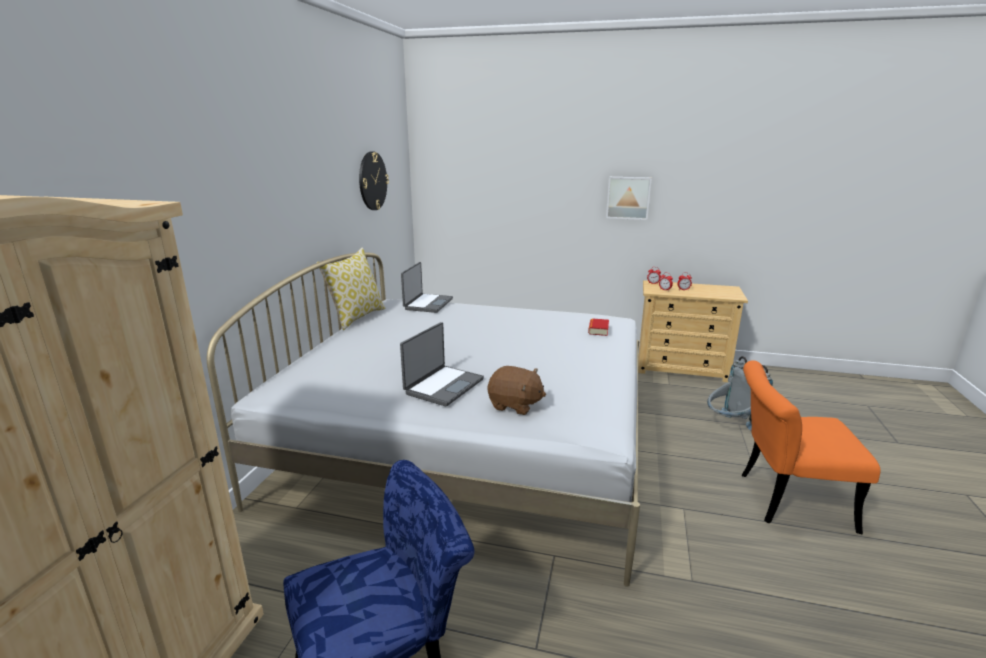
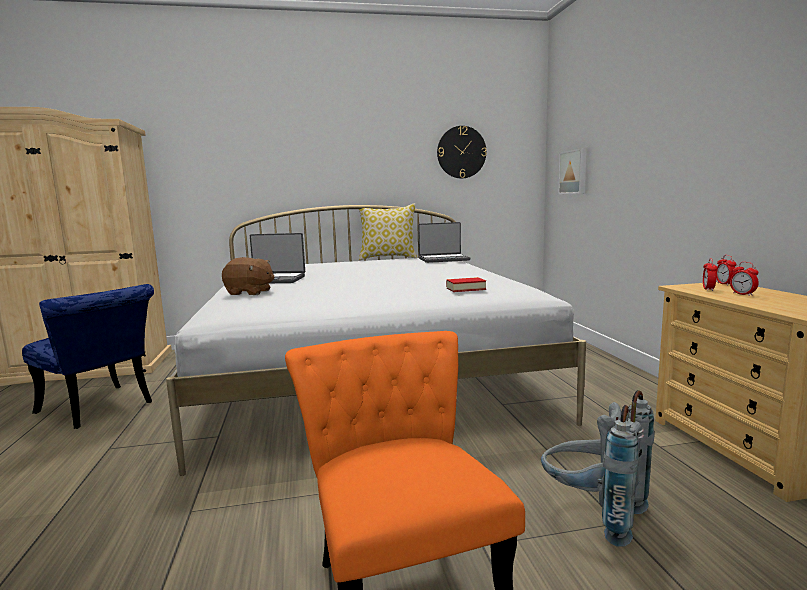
camera: 65 degrees right, 10 degrees down
(515, 405) = (249, 292): brown plush toy -> brown plush toy turned 75 degrees counterclockwise
(628, 197) = (718, 145): picture -> picture (574, 172)

